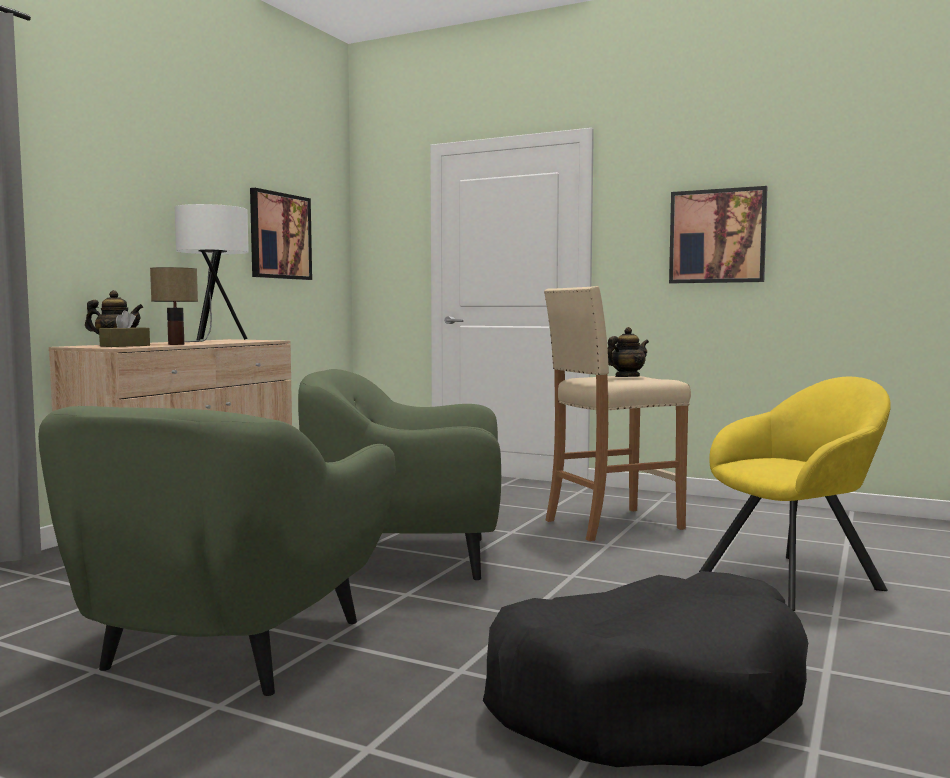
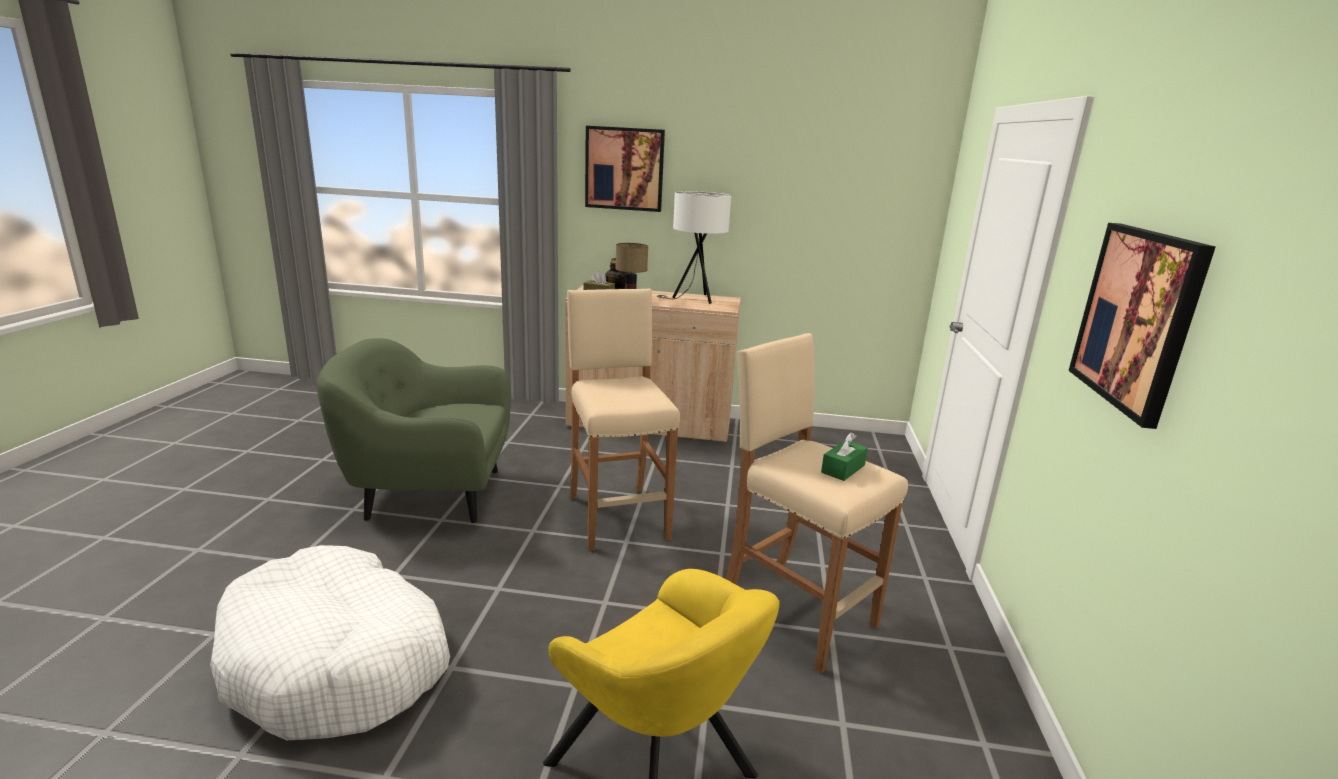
camera: 70 degrees right, 15 degrees up
(280, 236) = (825, 209): picture -> picture (624, 169)
(408, 557) = (617, 516): green armchair -> beige stool
(626, 377) = (843, 469): teapot -> green tissue box
(645, 700) = (337, 661): black dog bed -> white dog bed

